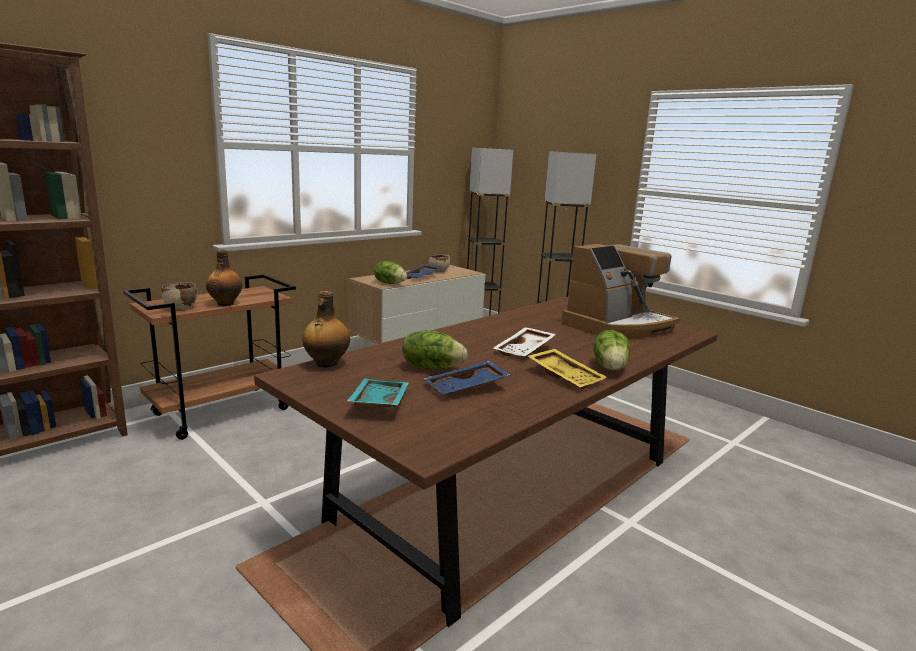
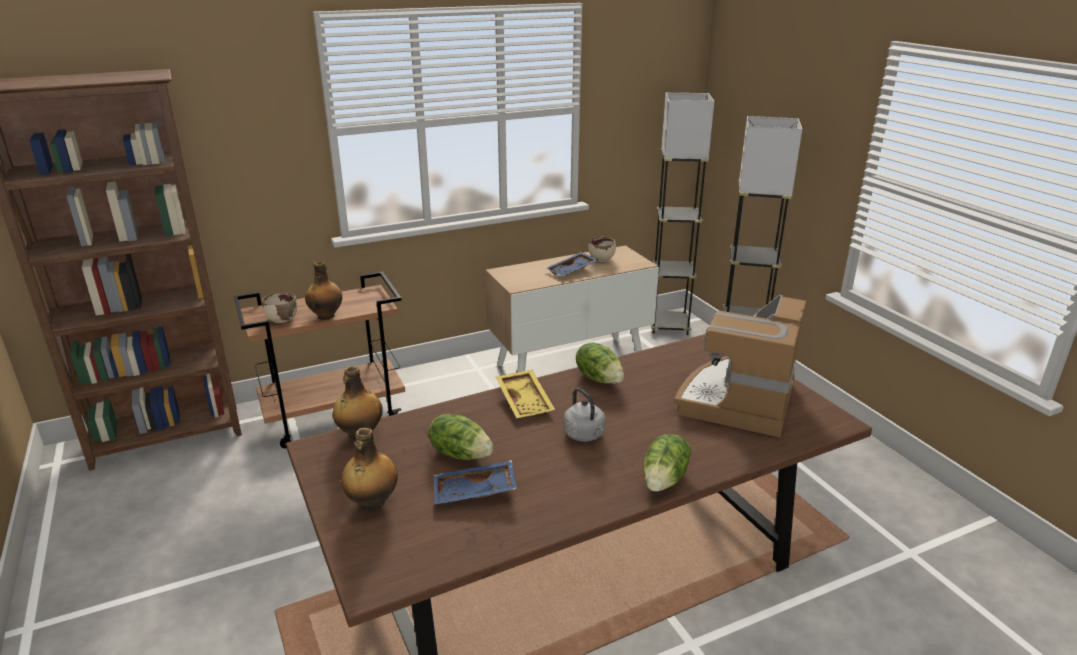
camera: 20 degrees right, 10 degrees up
(377, 402) = (372, 502): turquoise tray -> bottle
(390, 283) = (526, 282): lettuce -> lettuce (599, 378)
(525, 350) = (585, 435): white tray -> grey kettle
(566, 376) = (598, 488): yellow tray -> yellow tray (526, 401)
(617, 326) = (738, 400): coffee machine -> coffee machine turned 135 degrees clockwise

